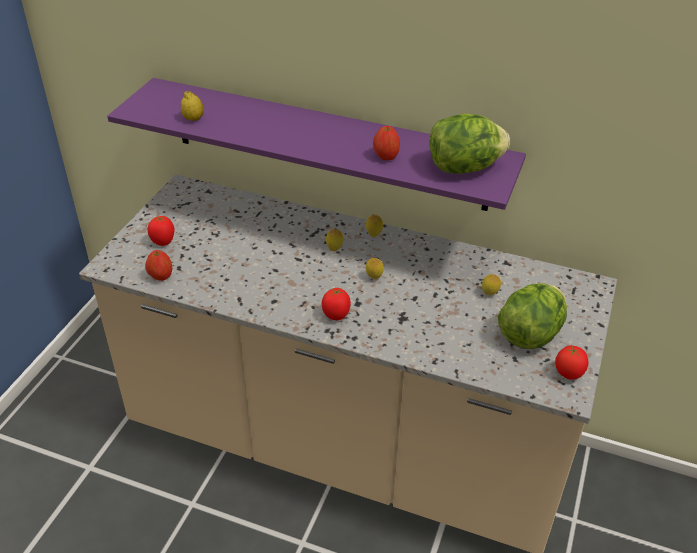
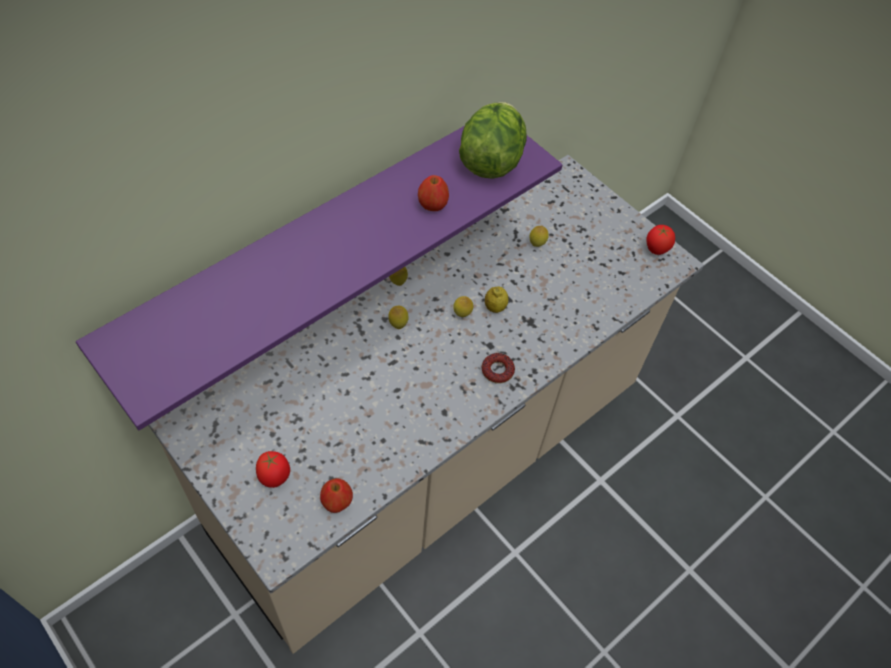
camera: 65 degrees left, 15 degrees up
(193, 119) = (224, 337): lemon -> lemon (495, 307)
(336, 316) = (497, 370): tomato -> donut
(529, 334) = (600, 247): lettuce -> none

